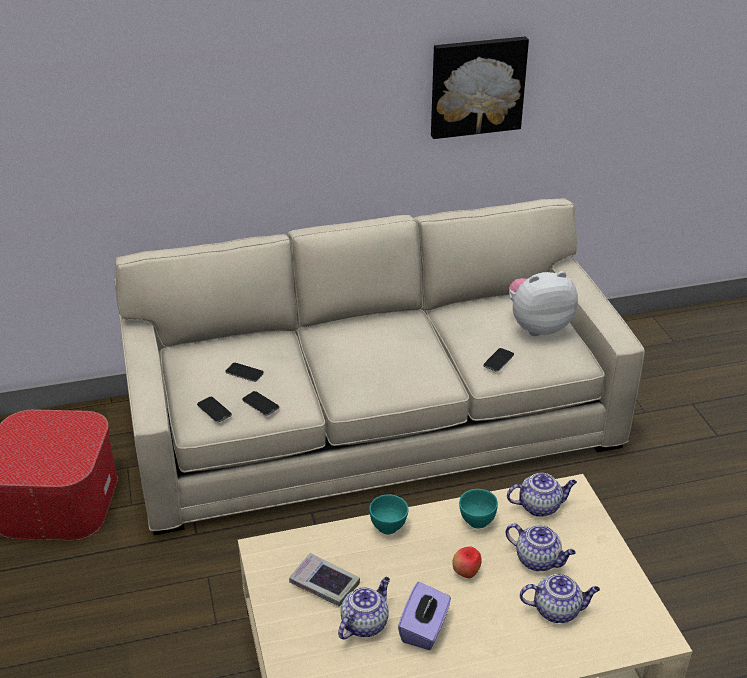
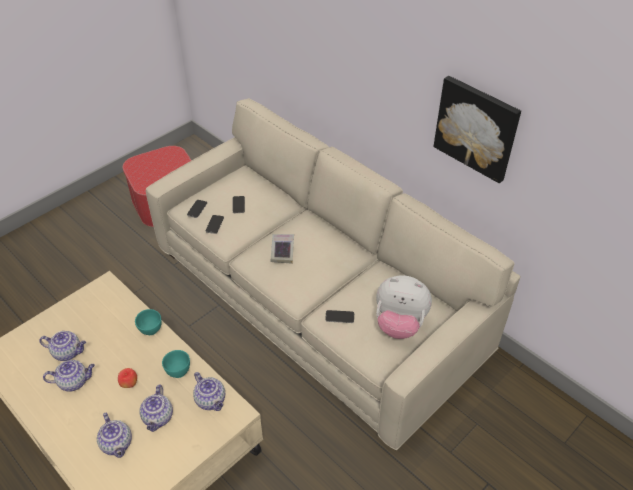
camera: 60 degrees right, 10 degrees up
(324, 584) = (91, 321): book -> book (282, 250)
(424, 629) = (74, 381): purple tissue box -> teapot
(538, 326) = (399, 324): plush toy -> plush toy turned 150 degrees clockwise

